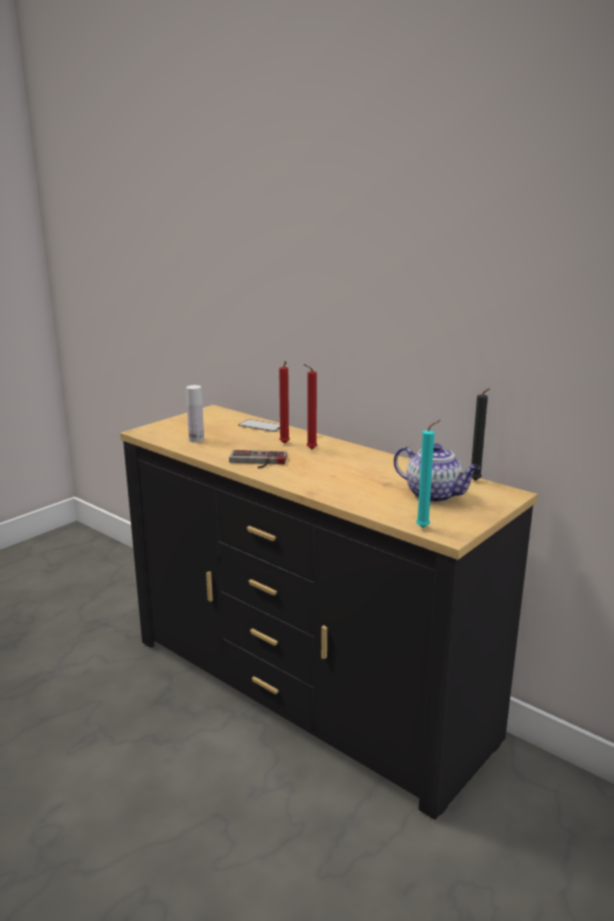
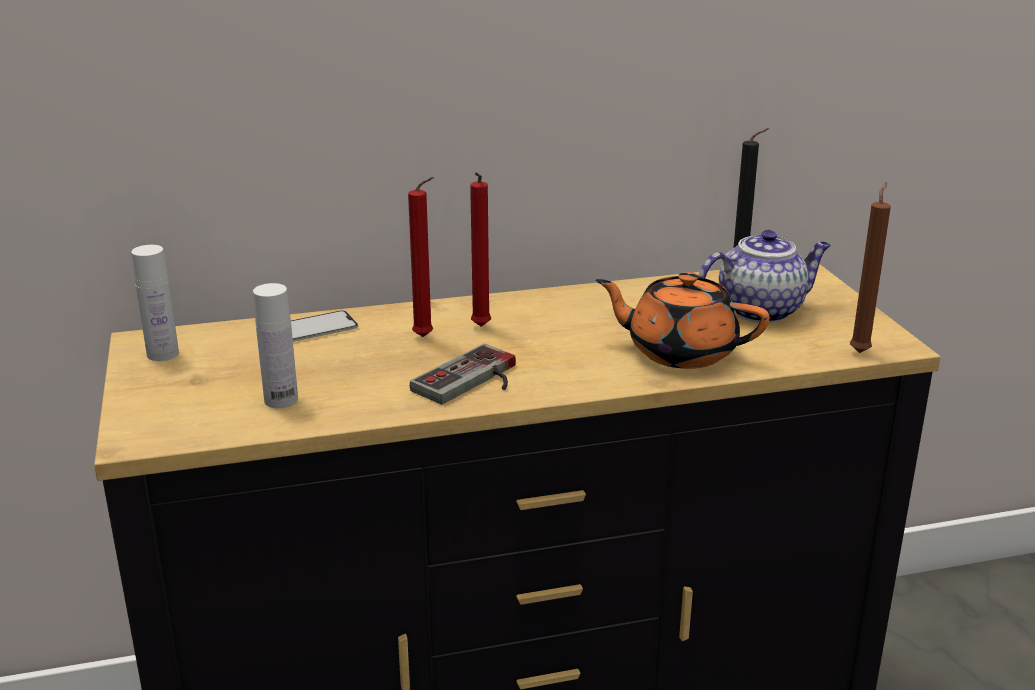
camera: 55 degrees left, 5 degrees up
(206, 415) = (163, 354): none -> white bottle
(351, 489) = (679, 352): none -> orange teapot
(425, 527) = (860, 351): turquoise candle -> brown candle

